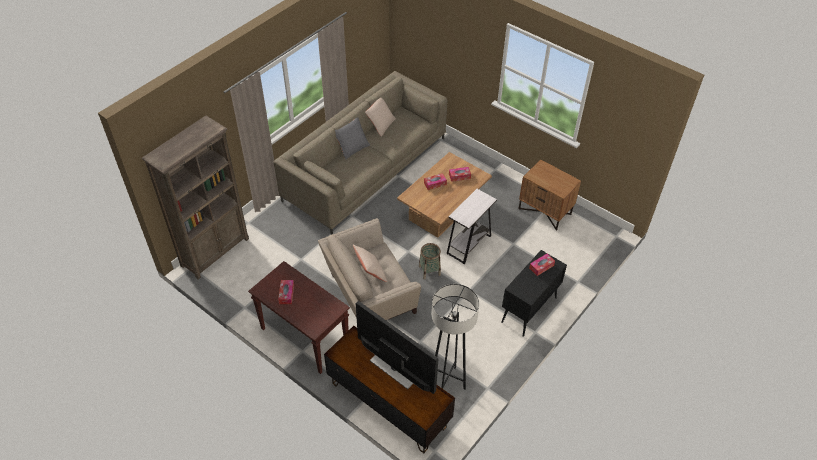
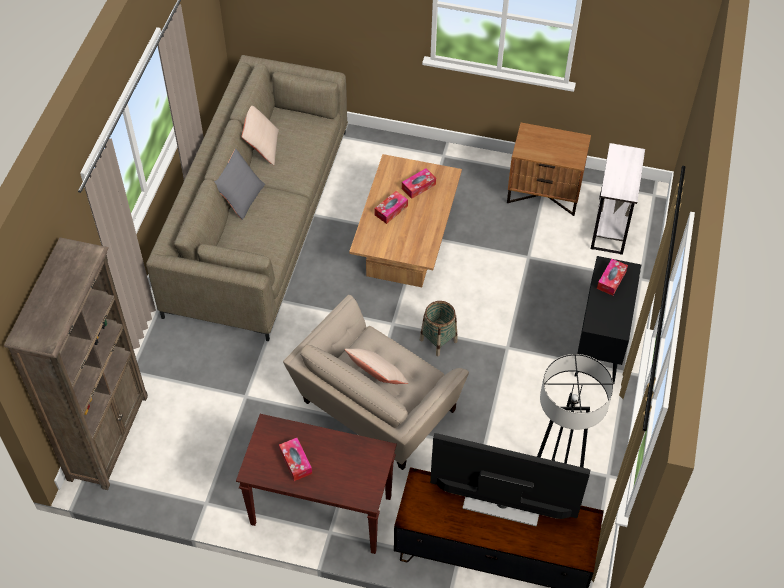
camera: 25 degrees left, 5 degrees up
(469, 244) = (470, 281): white side table -> white side table (610, 225)

